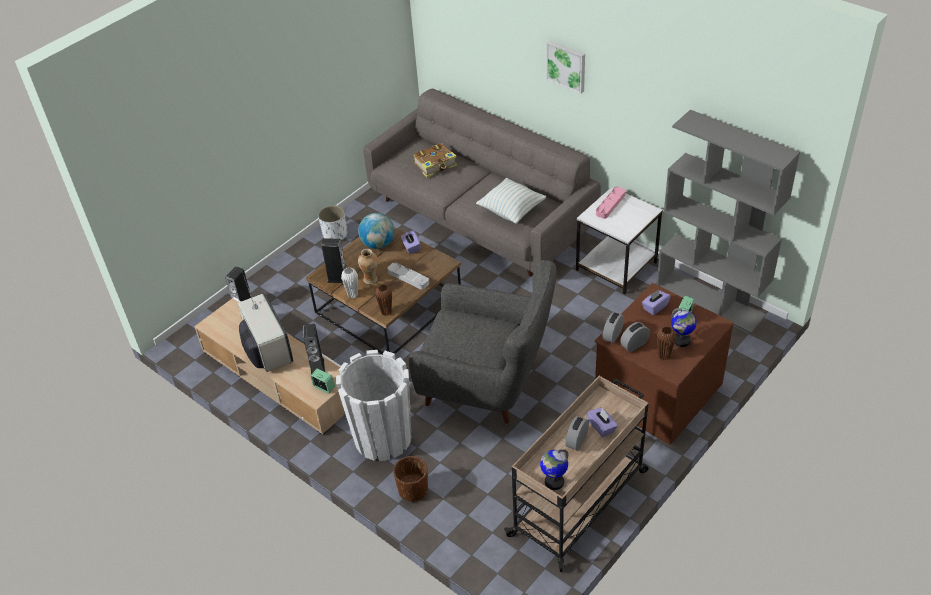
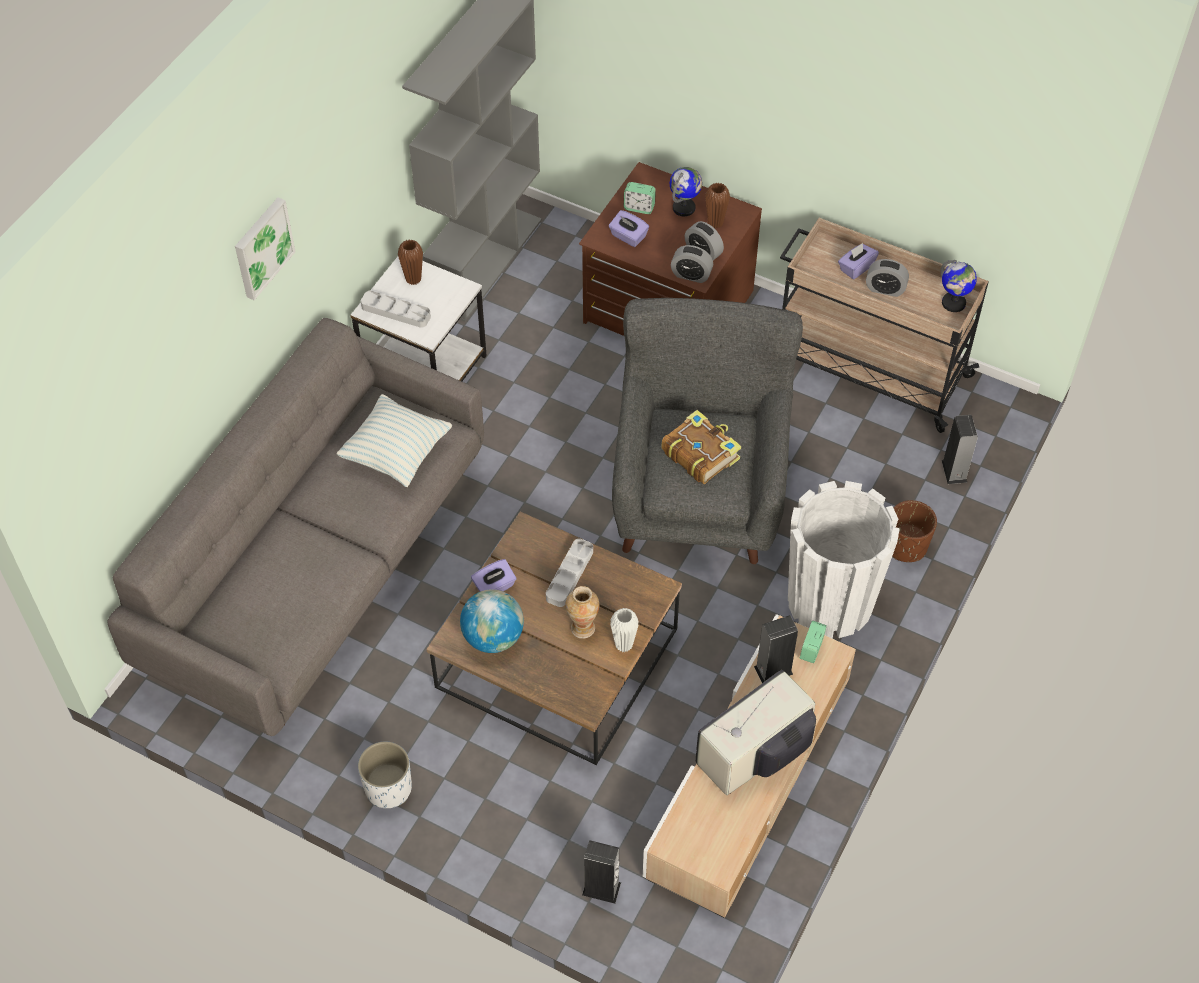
camera: 105 degrees left, 10 degrees up
(337, 278) = (588, 677): speaker -> speaker (954, 471)
(386, 312) = (653, 588): brown vase -> brown vase (413, 279)
(436, 165) = (277, 584): book -> book (700, 453)
(610, 204) = (396, 312): pink tray -> grey tray

